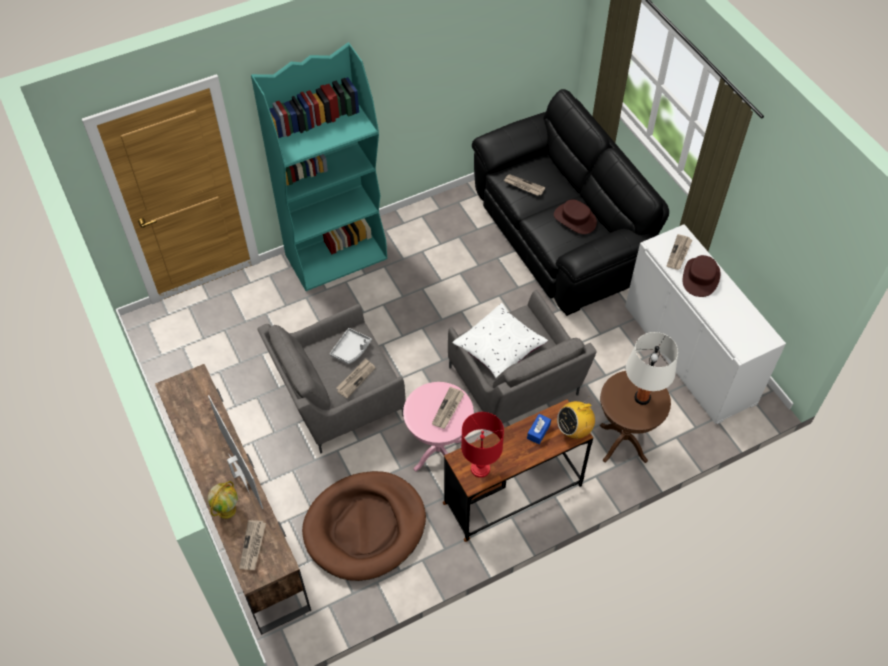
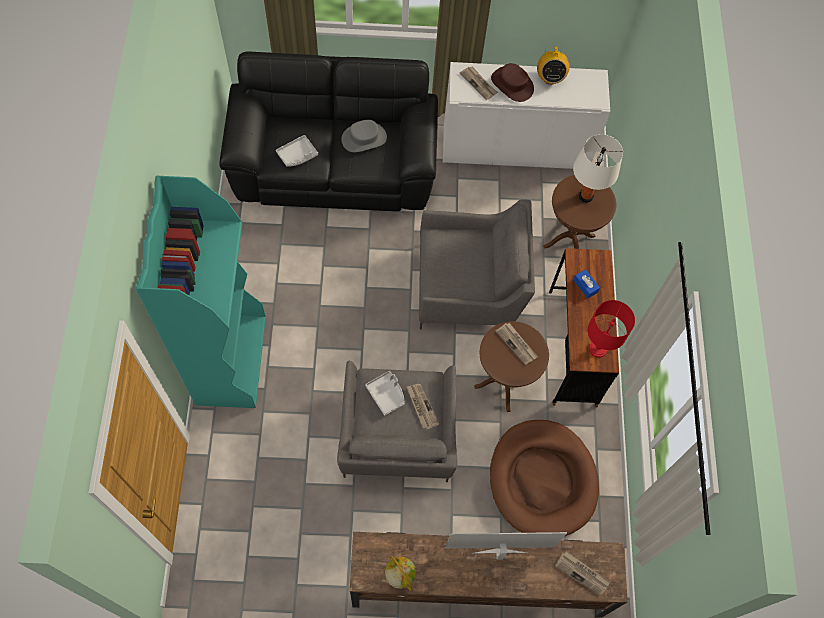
camera: 65 degrees left, 10 degrees up
(226, 509) = (532, 580): globe -> globe (399, 577)
(438, 454) = (503, 384): pink side table -> brown side table
(499, 348) = (458, 273): white pillow -> none
(523, 186) = (297, 155): newspaper -> grey tray
(574, 429) = (597, 259): radio -> radio (550, 78)
(575, 219) = (364, 138): brown hat -> grey hat

